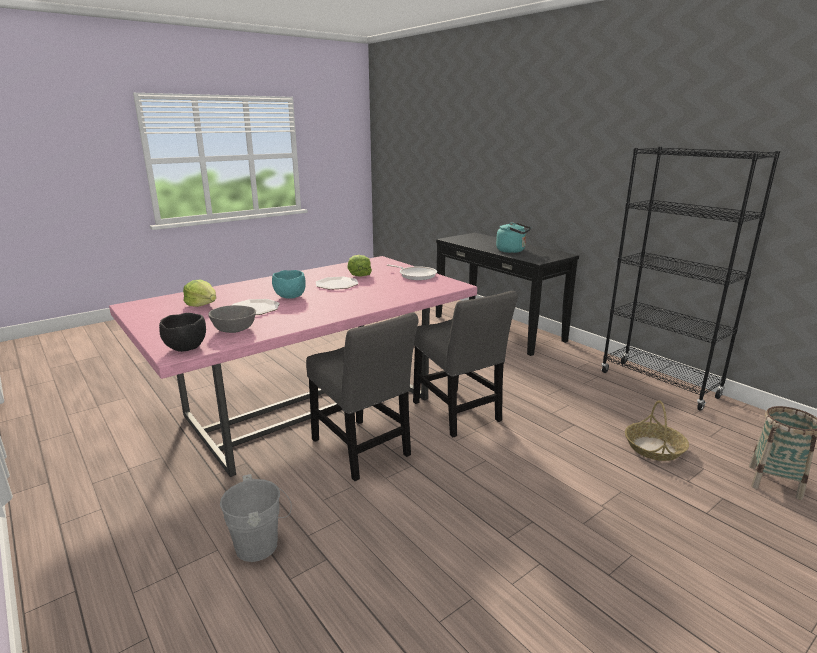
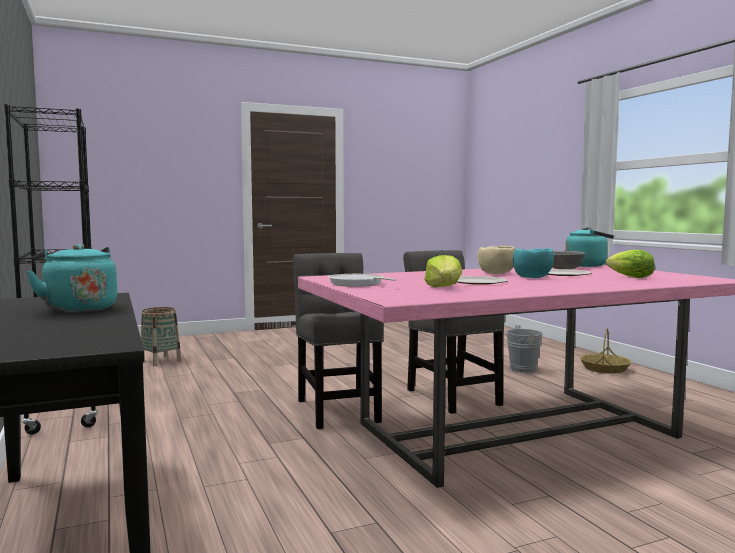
camera: 165 degrees left, 15 degrees down
(186, 347) = (588, 265): black bowl -> turquoise kettle
(315, 304) = (497, 273): none -> beige bowl
(654, 448) = (199, 377): basket -> basket (604, 369)

